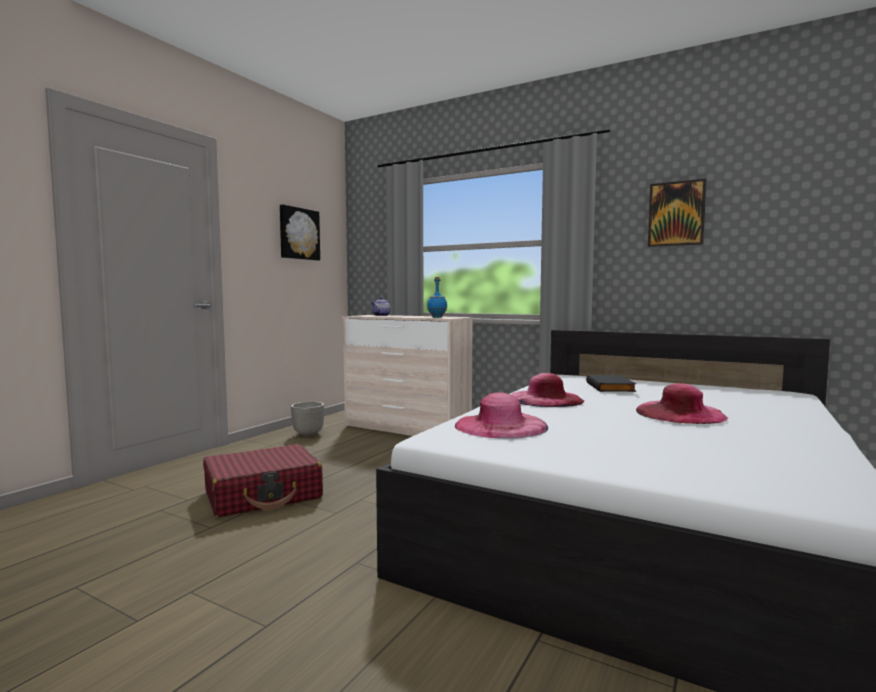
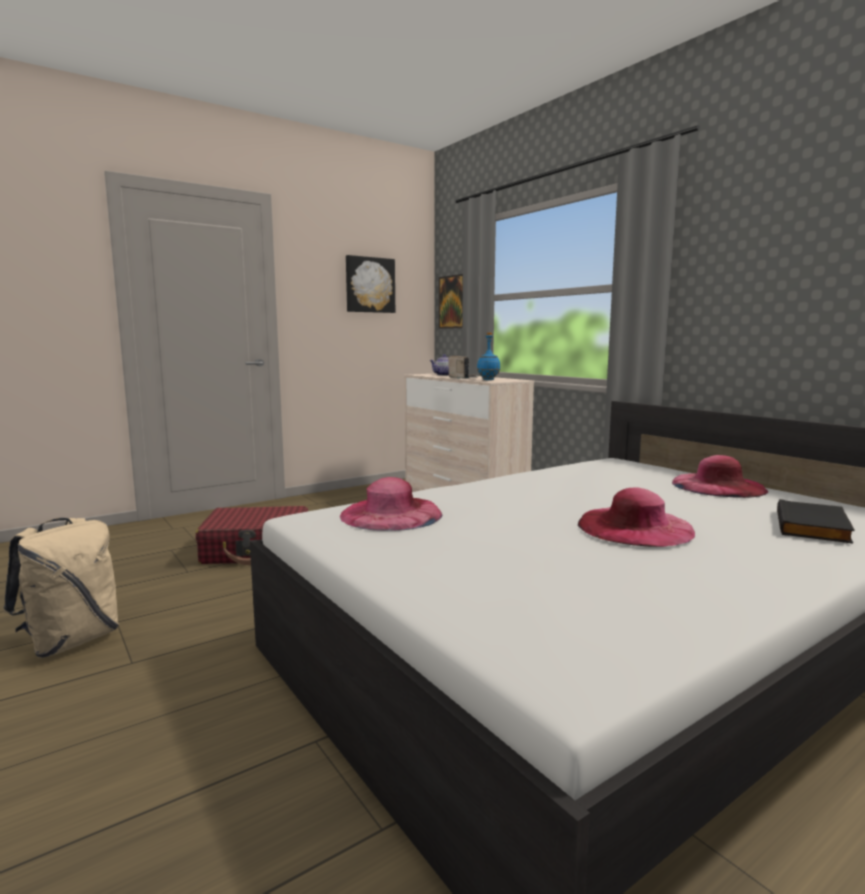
camera: 25 degrees right, 5 degrees up
(159, 624) = (72, 641): none -> beige backpack
(308, 434) = (362, 496): planter -> none
(410, 317) = (462, 378): none -> radio
(546, 399) = (514, 489): pink hat -> pink hat (718, 486)
(611, 387) = (628, 481): black book -> black book (814, 527)
(676, 214) = (788, 242): picture -> picture (453, 302)

